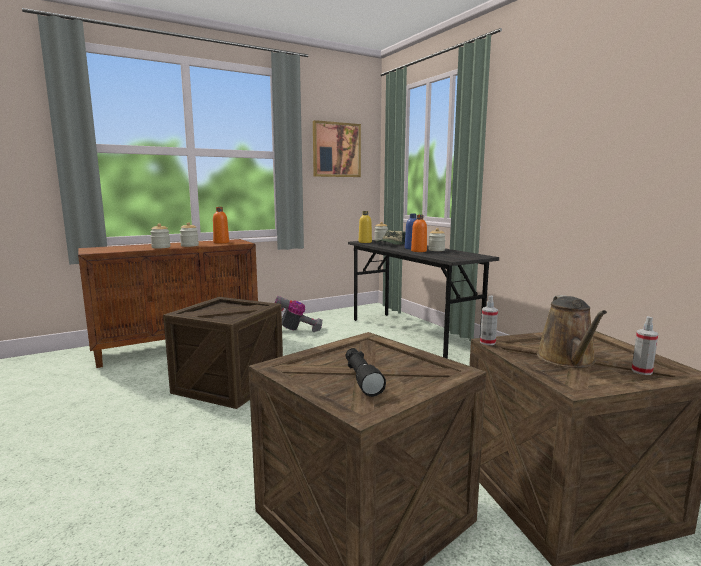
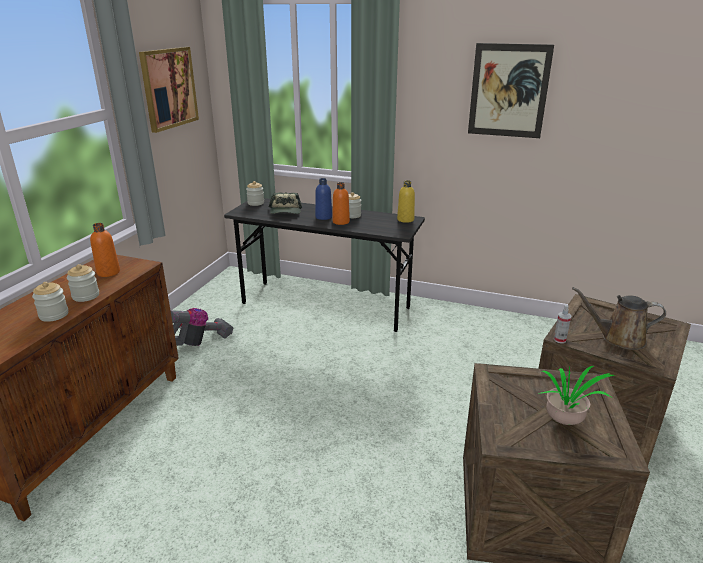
camera: 40 degrees left, 15 degrees up
(229, 384) = (245, 452): crate -> none
(361, 378) = (566, 422): black flashlight -> potted plant
(365, 242) = (247, 212): yellow bottle -> yellow bottle (405, 219)
(568, 360) = (618, 338): brown watering can -> brown watering can turned 135 degrees clockwise
(589, 123) = (508, 91): none -> picture
(642, 371) = (658, 333): spray bottle -> none

